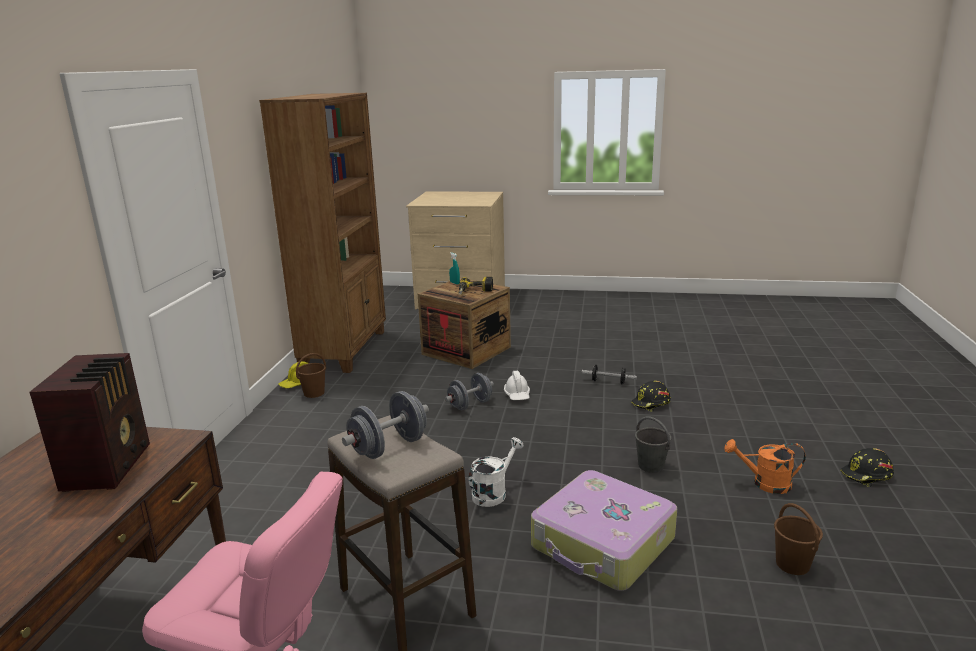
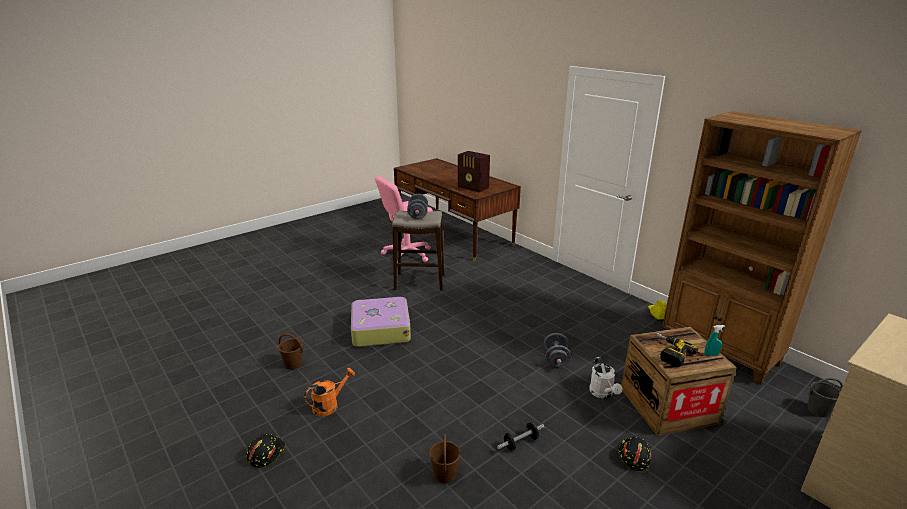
camera: 130 degrees right, 5 degrees up
(314, 393) = (636, 315): brown bucket -> brown bucket (445, 475)
(493, 492) = (452, 323): white watering can -> white watering can (603, 394)
(517, 395) = (549, 384): white hard hat -> none
(651, 404) = (460, 436): black hard hat -> black hard hat (633, 456)
(651, 466) = (402, 379): grey bucket -> grey bucket (818, 410)

